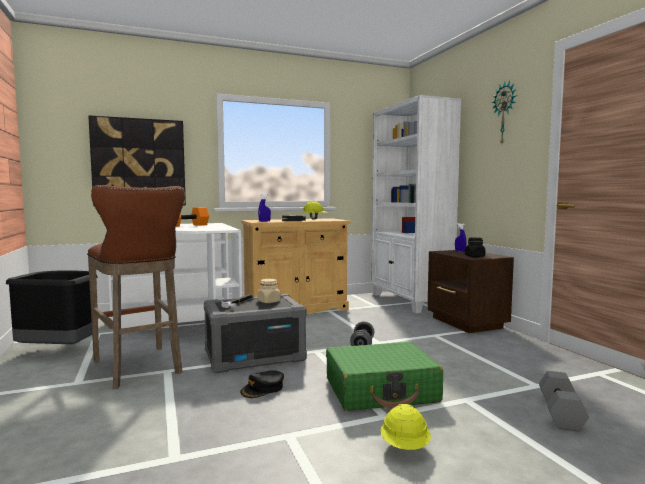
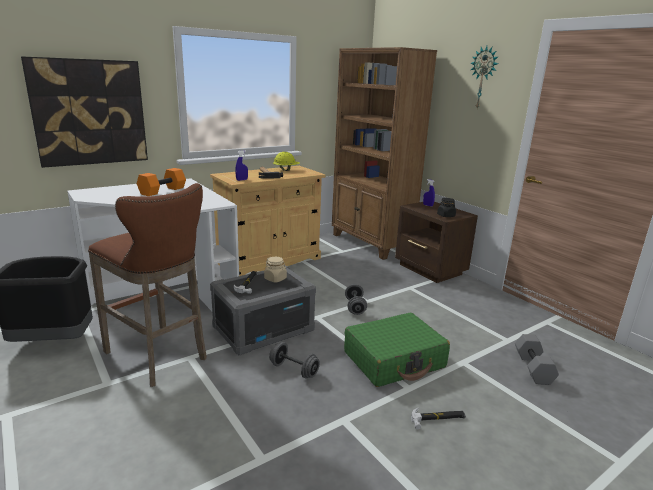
camera: 15 degrees left, 15 degrees up
(263, 389) = (294, 370): black cap -> grey dumbbell
(405, 447) = (438, 419): yellow hard hat -> hammer
(409, 301) = (371, 243): white bookcase -> brown bookcase

